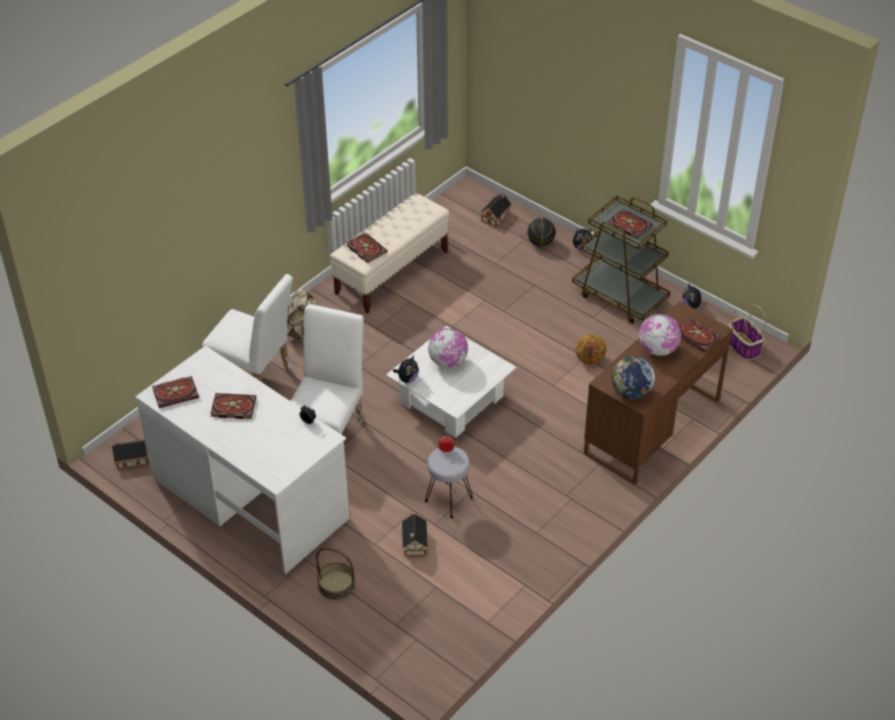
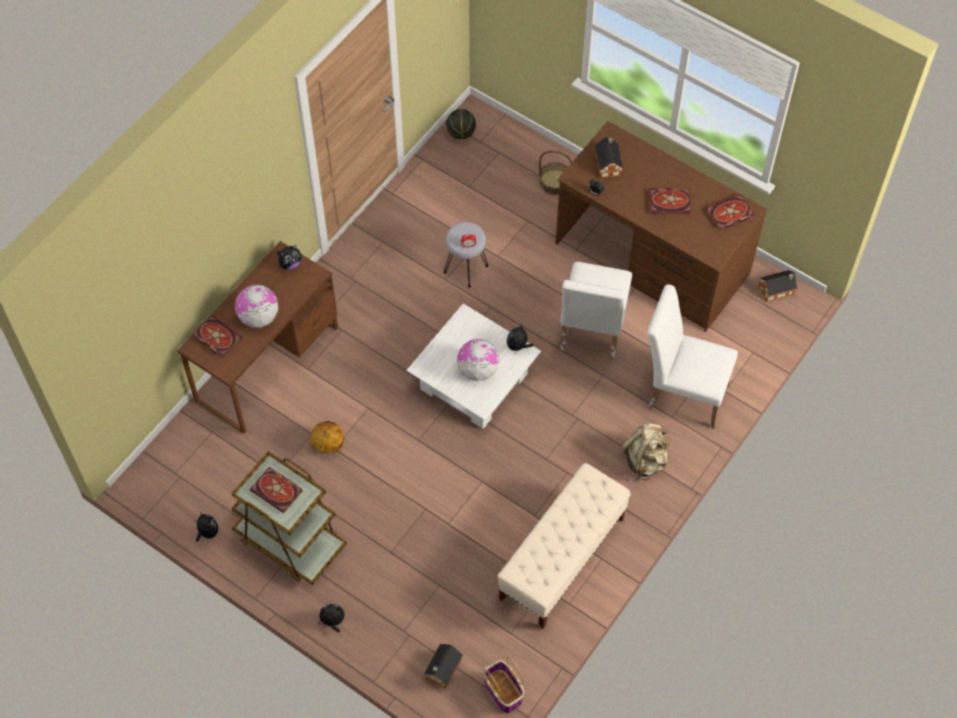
camera: 175 degrees right, 15 degrees up
(250, 496) = (652, 259): white desk -> brown desk
(365, 248) = (589, 497): book -> none
(414, 544) = (492, 223): toy house -> toy house (608, 163)
(541, 243) = (384, 625): basketball -> basketball (461, 133)
(631, 393) = (290, 264): globe -> plush toy
(742, 346) = (158, 475): basket -> basket (504, 692)

